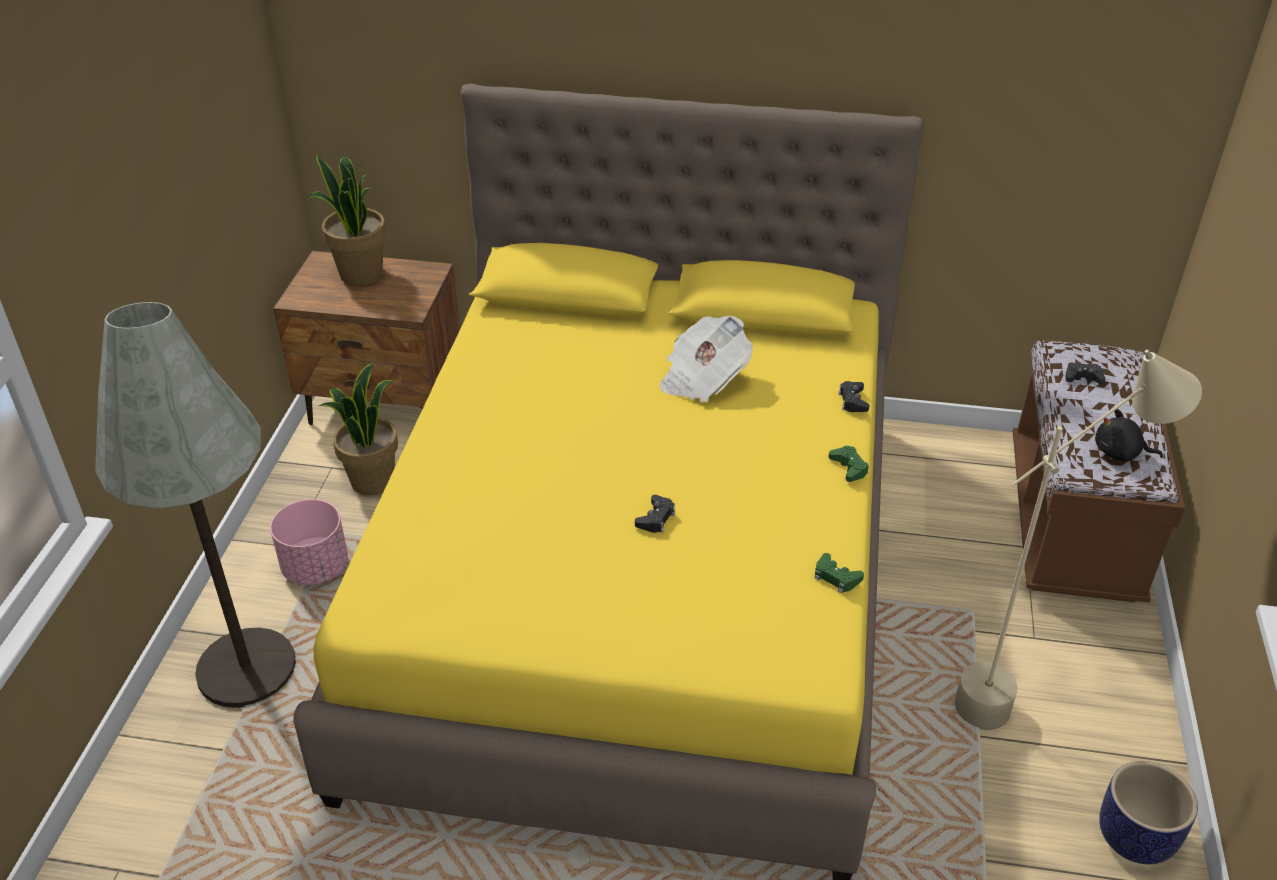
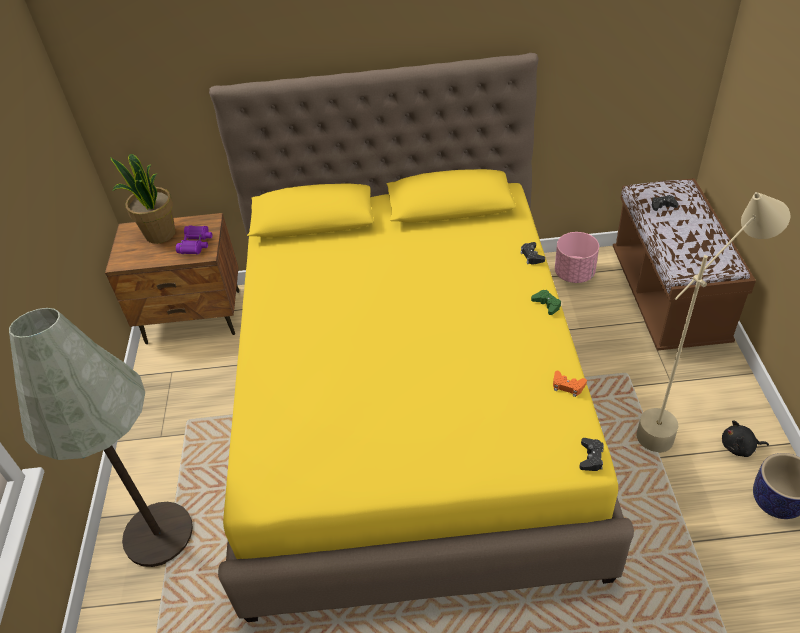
camera: 10 degrees left, 5 degrees up
(316, 567) = (184, 447): pink planter -> pink planter (574, 273)
(372, 480) = (203, 374): potted plant -> none
(404, 296) = (196, 244): none -> purple binoculars
(656, 518) = (432, 371): black game controller -> black game controller (591, 457)
(702, 378) = (427, 262): newspaper -> none
(836, 577) = (567, 386): green game controller -> orange game controller
(1120, 453) = (704, 252): black plush toy -> black plush toy (739, 447)

